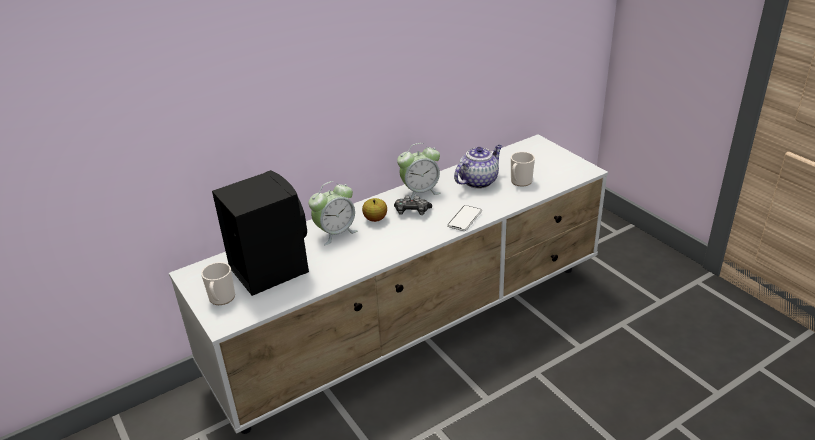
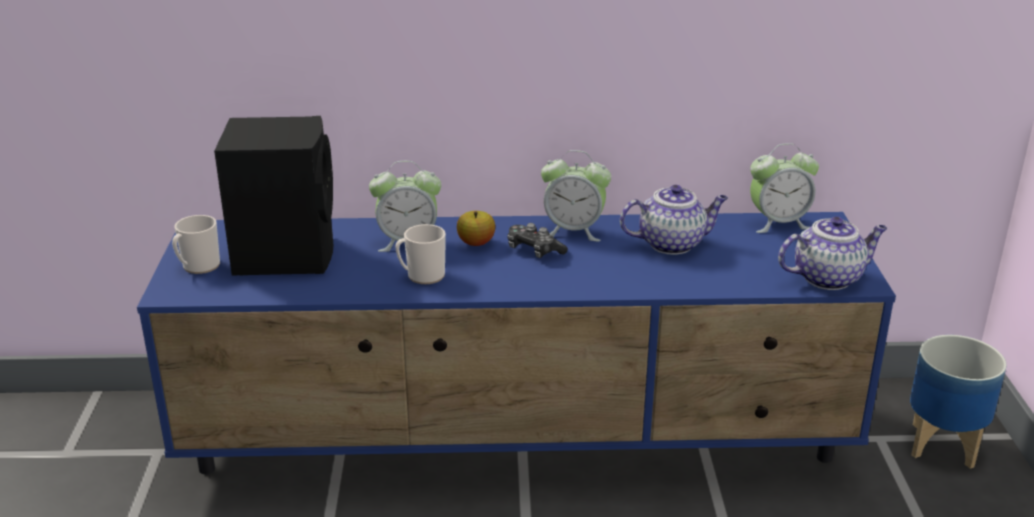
camera: 30 degrees right, 5 degrees down
(414, 327) = (520, 441): white tv stand -> blue tv stand
(464, 219) = (593, 283): phone -> none
(516, 151) = (778, 223): none -> alarm clock
(520, 182) = (733, 264): mug -> mug (422, 276)
(570, 173) = (828, 278): none -> teapot
(611, 241) = (943, 445): none -> planter

